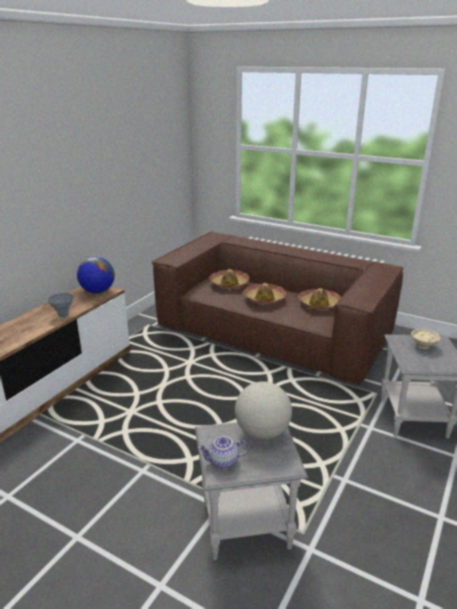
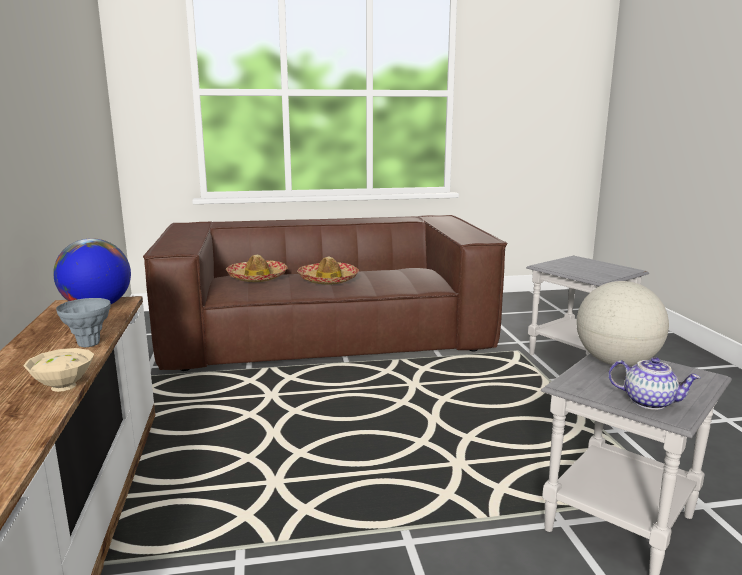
camera: 40 degrees left, 10 degrees down
(223, 462) = (649, 402): teapot -> teapot turned 105 degrees counterclockwise
(319, 304) = (397, 271): hat -> none
(423, 346) = (576, 265): beige bowl -> beige bowl (64, 386)

